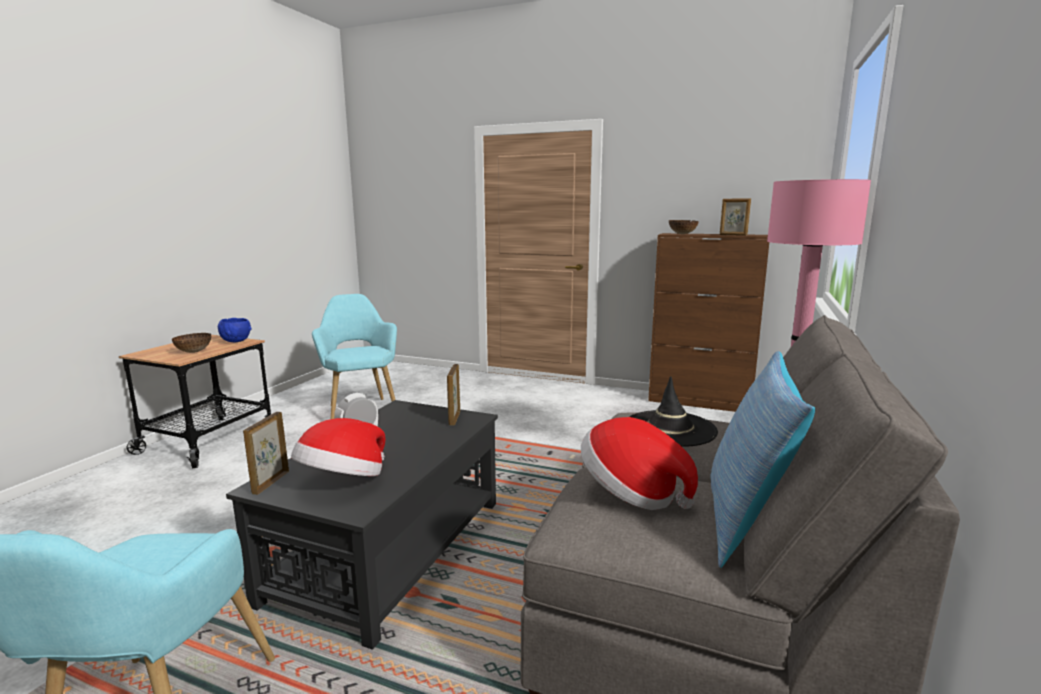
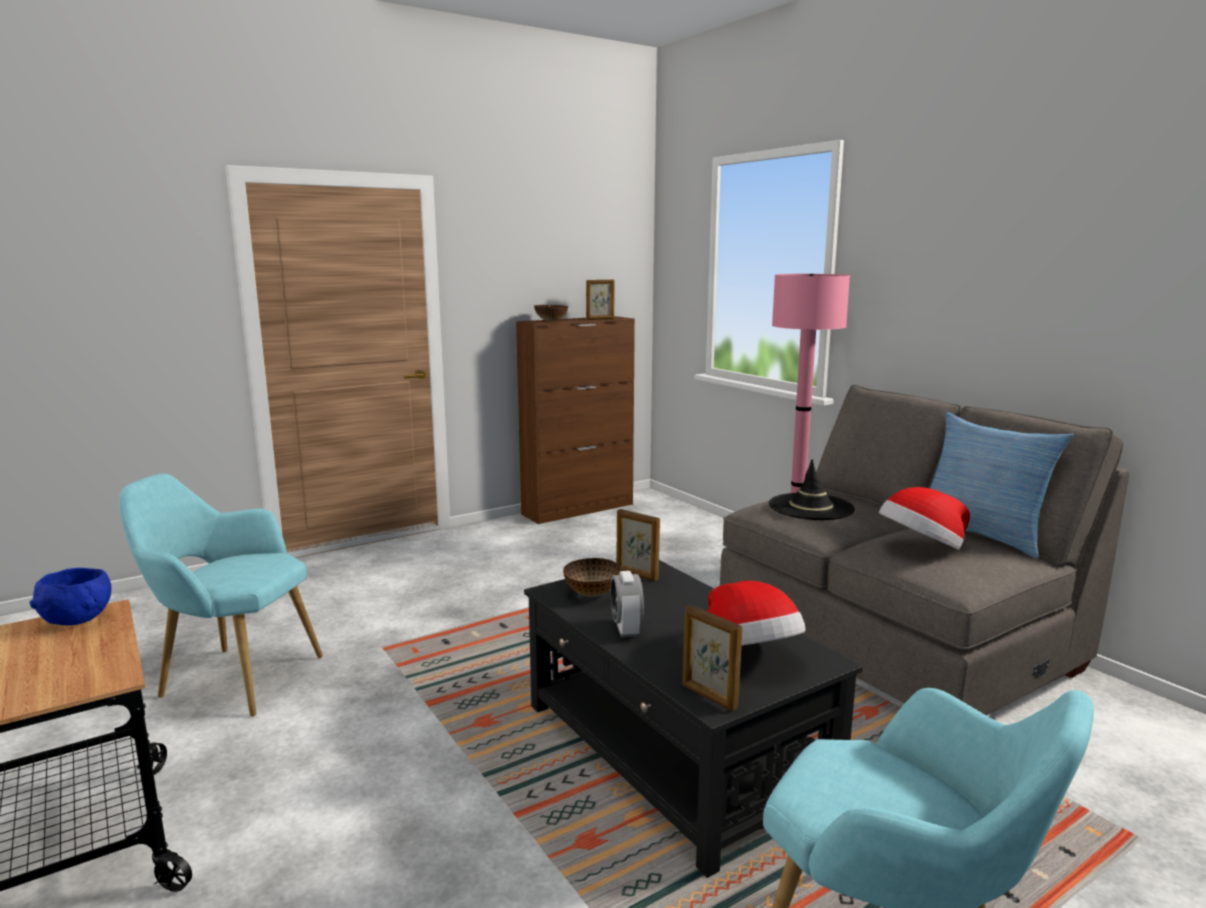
camera: 55 degrees left, 0 degrees up
(193, 352) = (69, 664): bowl -> bowl (591, 594)

